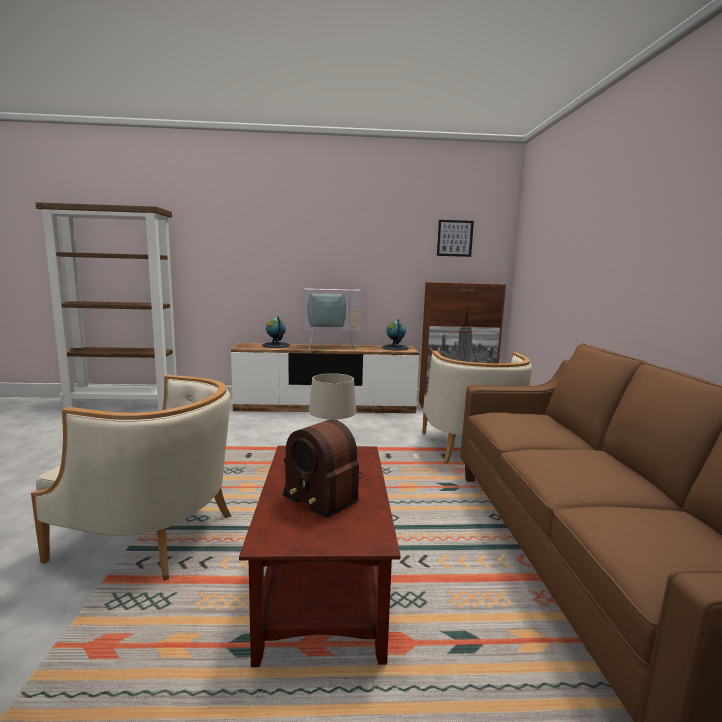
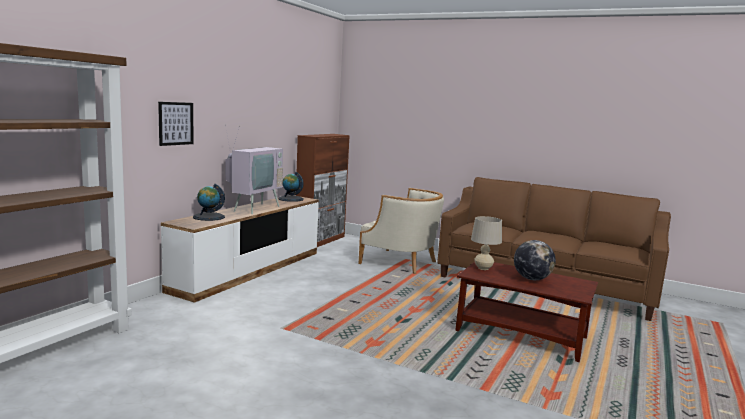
camera: 60 degrees left, 0 degrees up
(151, 535) = (435, 370): beige armchair -> none
(324, 490) = (532, 279): radio -> globe
(454, 238) = (312, 96): picture -> picture (176, 123)

